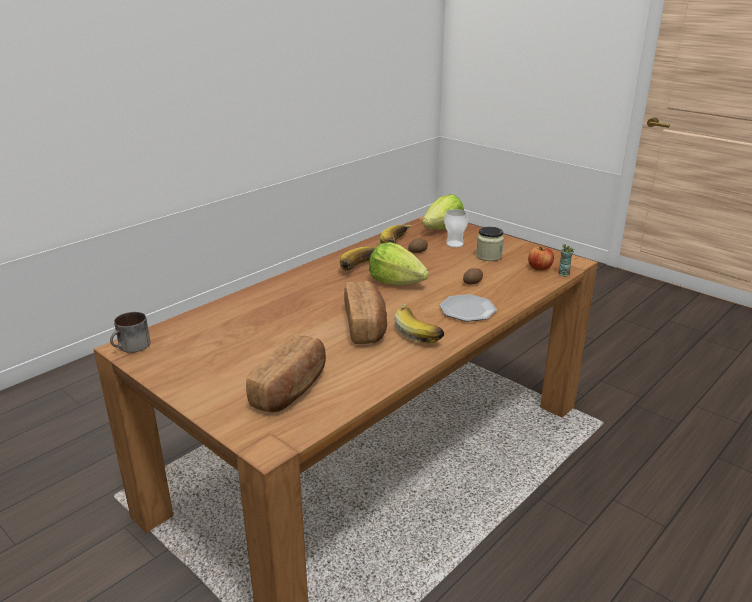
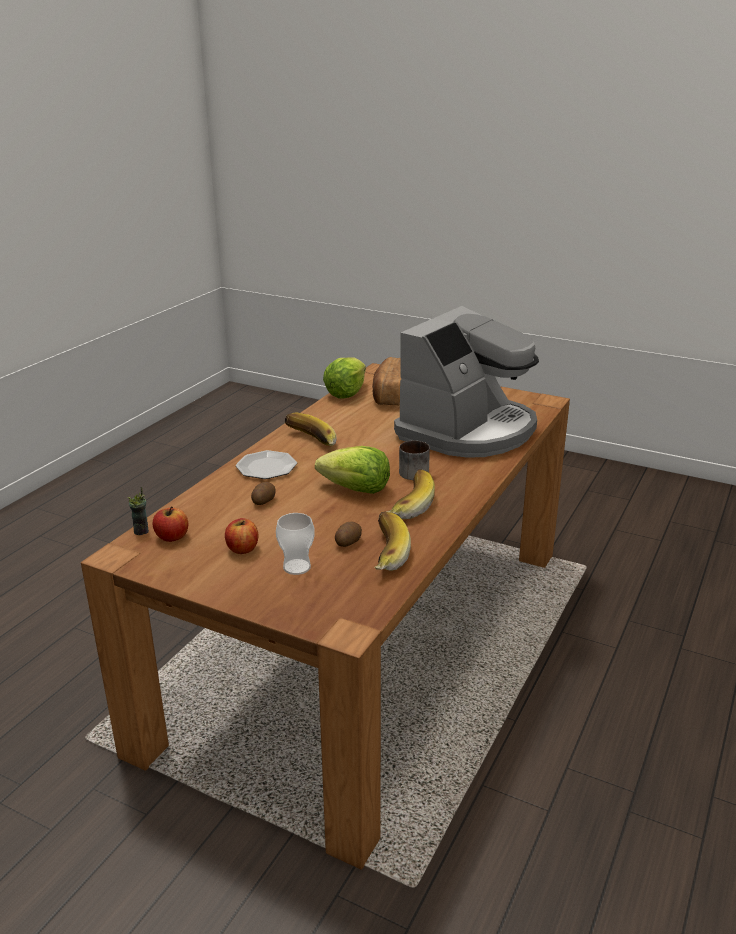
camera: 165 degrees right, 0 degrees up
(132, 347) = (541, 401): mug -> mug (414, 471)
(254, 322) = (468, 431): none -> coffee machine
(366, 326) = (362, 440): bread -> none
(443, 229) = (324, 601): lettuce -> lettuce (346, 393)
(489, 256) = (242, 549): jar -> apple

